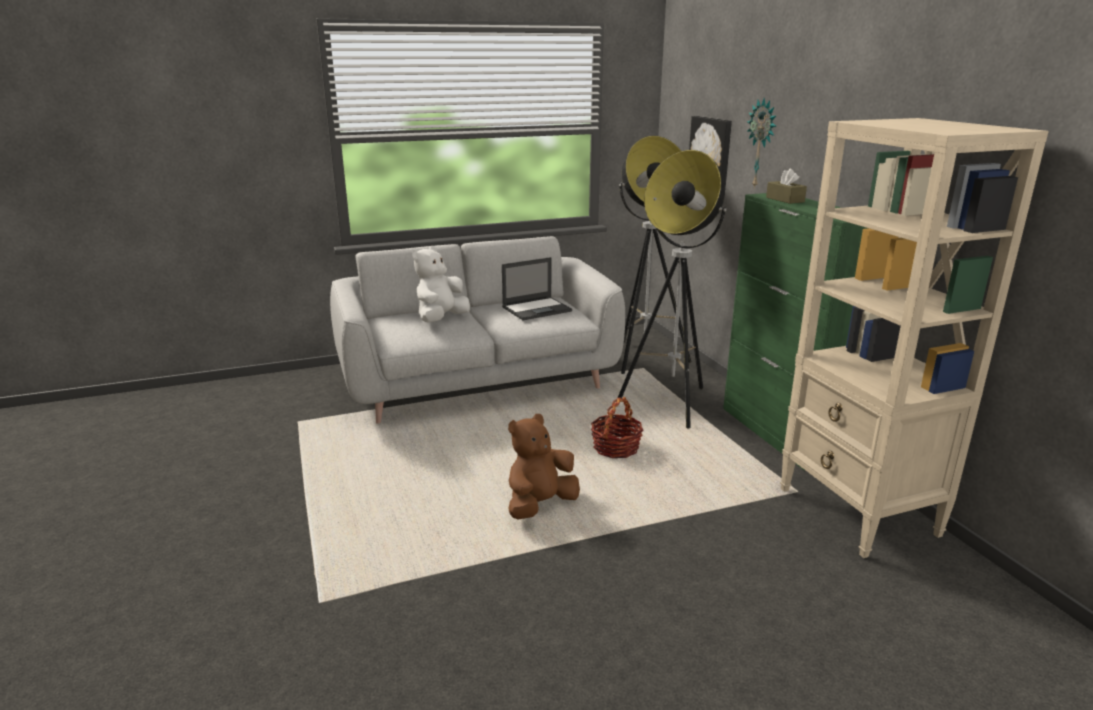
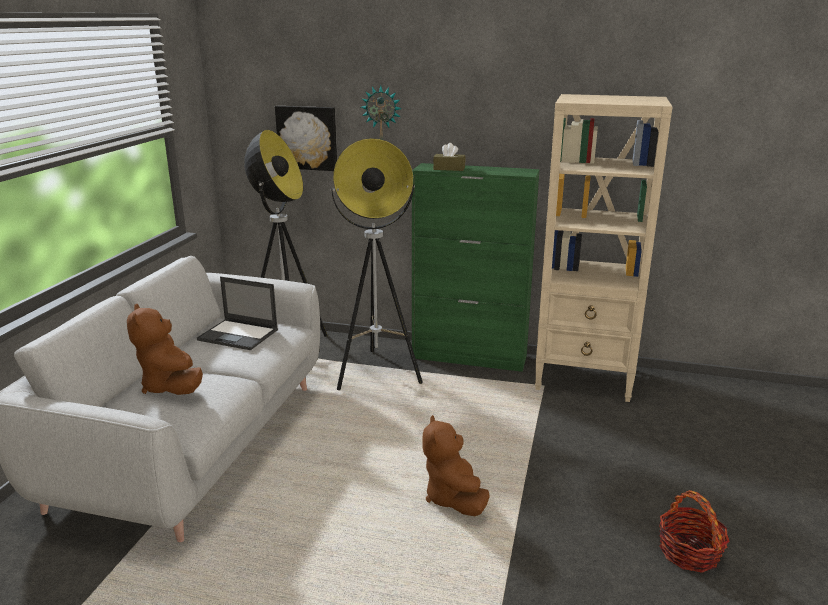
camera: 55 degrees left, 0 degrees up
(441, 319) = (171, 387): white plush toy -> brown plush toy
(537, 309) = (239, 335): laptop -> laptop turned 105 degrees clockwise
(616, 448) = (410, 425): basket -> basket (689, 552)

